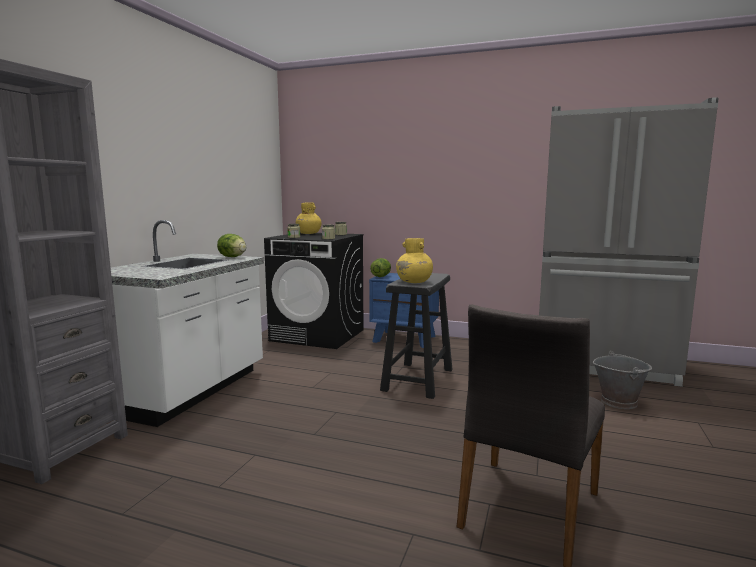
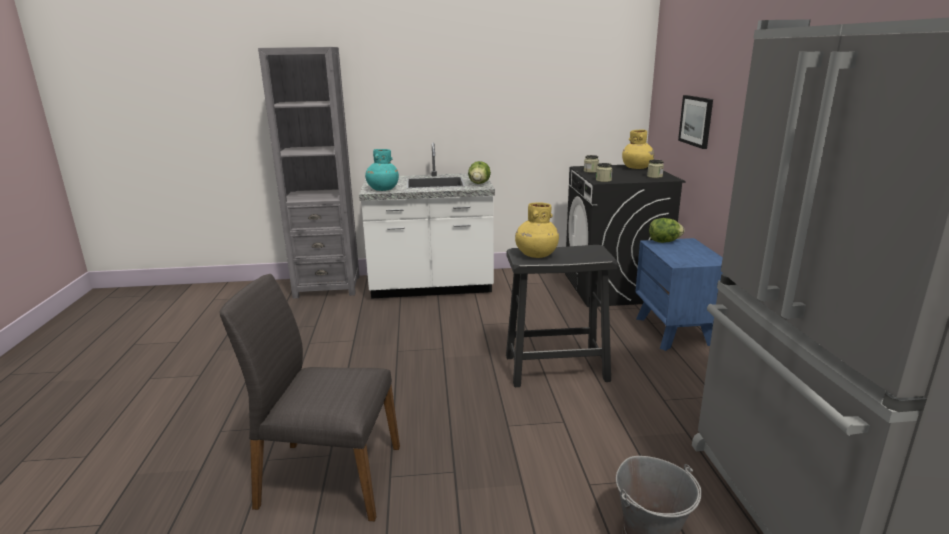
camera: 65 degrees right, 10 degrees up
(166, 273) = (382, 189): none -> turquoise vase
(361, 190) = (696, 121): none -> picture

